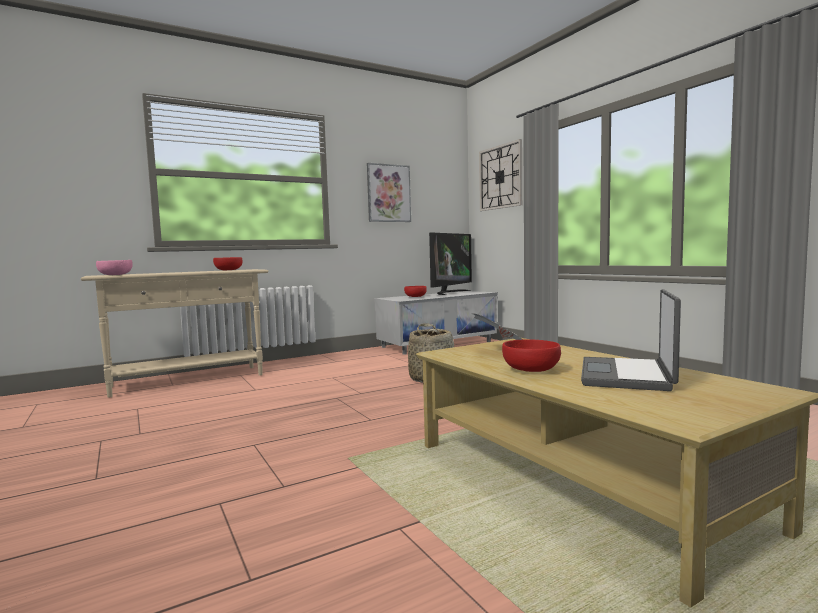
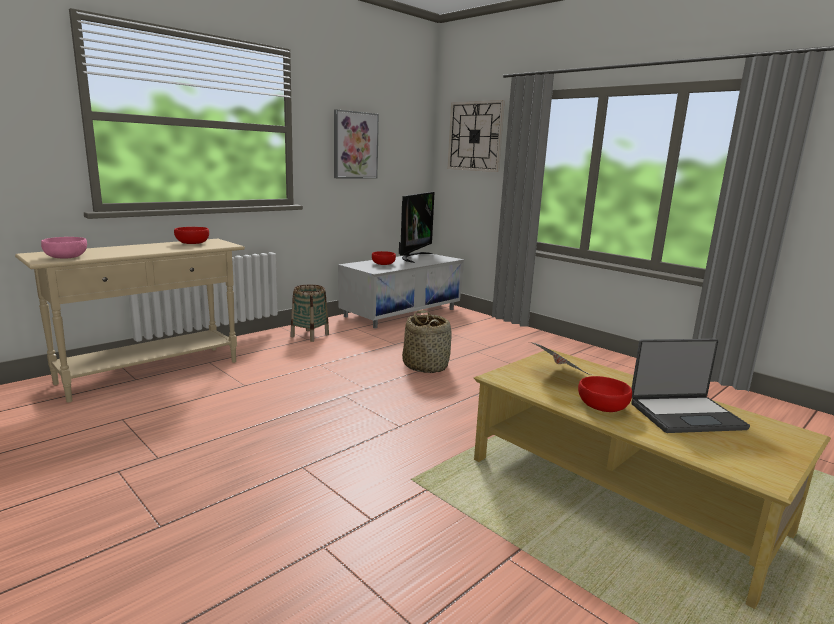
camera: 15 degrees left, 10 degrees up
(340, 359) = (310, 335): none -> basket
(628, 375) = (685, 415): laptop -> laptop turned 105 degrees counterclockwise

